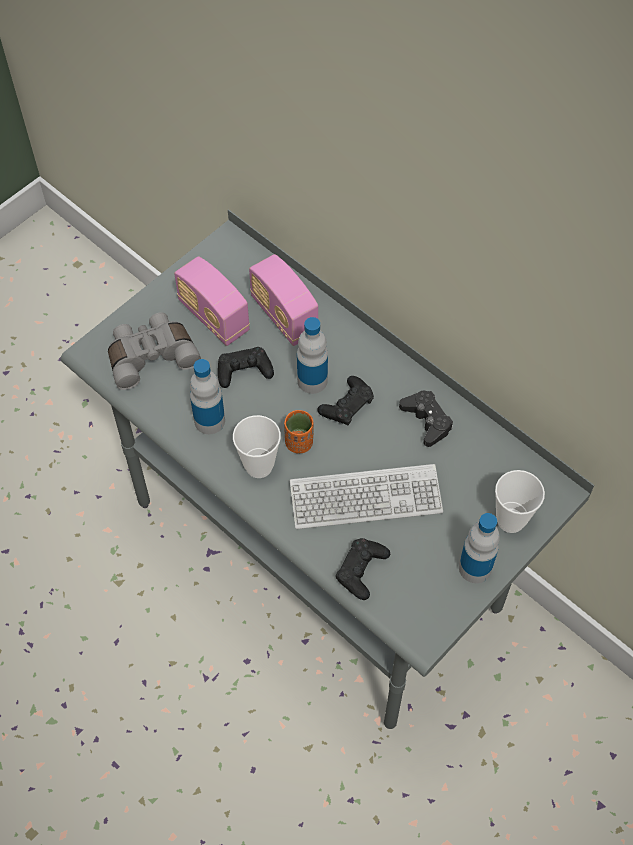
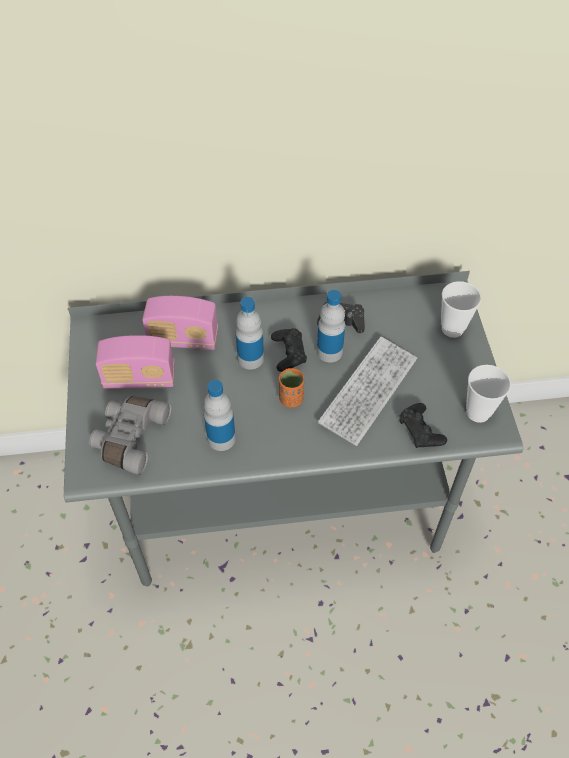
camera: 50 degrees left, 5 degrees down
(244, 371) = (202, 391): black game controller -> none
(259, 466) = (287, 434): cup -> cup (478, 412)
(475, 568) = (470, 369): bottle -> bottle (329, 352)

